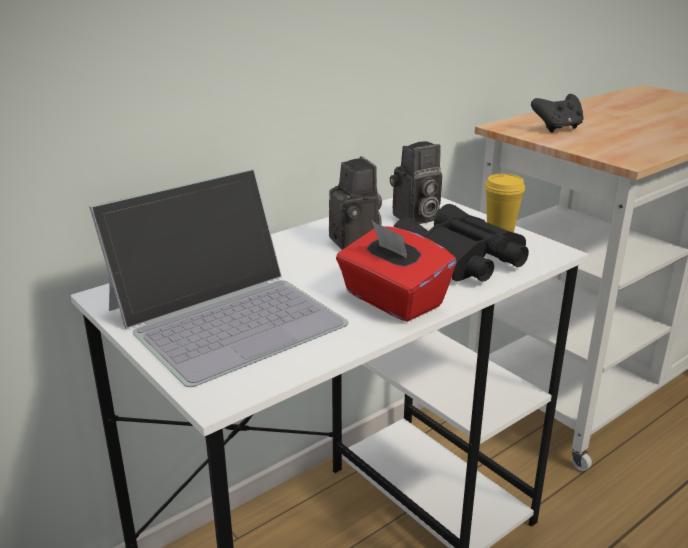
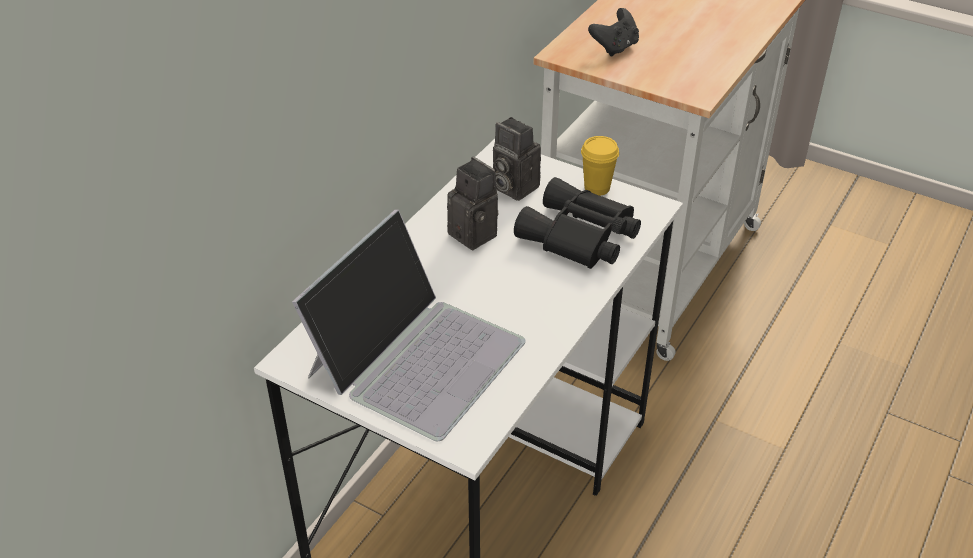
camera: 20 degrees left, 15 degrees up
(392, 300) = (546, 303): red tissue box -> none
(415, 218) = (512, 187): camera -> camera turned 90 degrees clockwise

